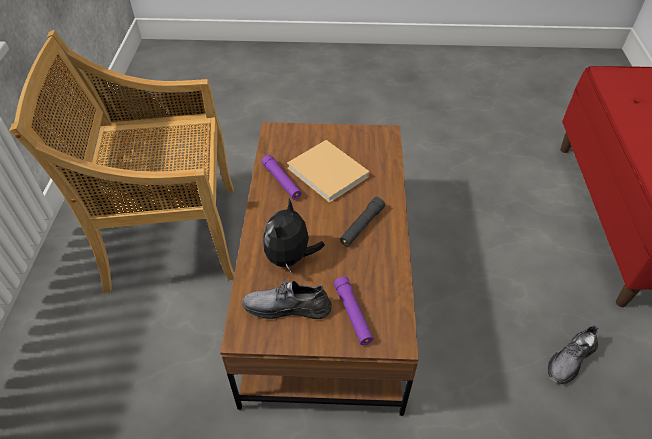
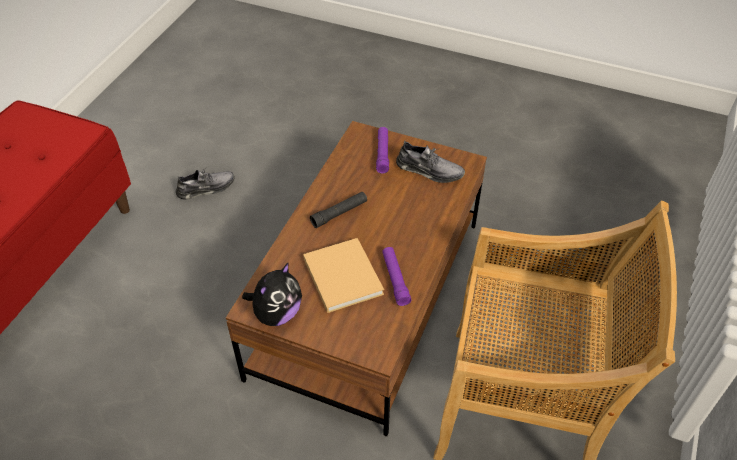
camera: 160 degrees left, 0 degrees up
(290, 258) = (414, 204): plush toy -> plush toy (277, 313)

